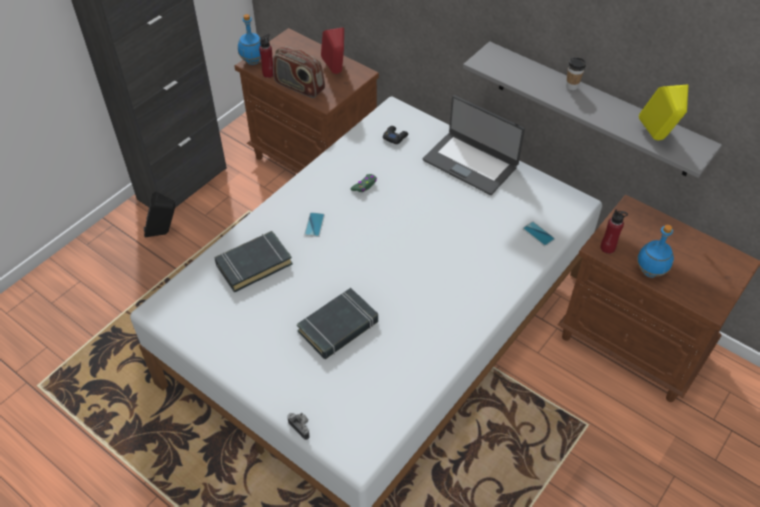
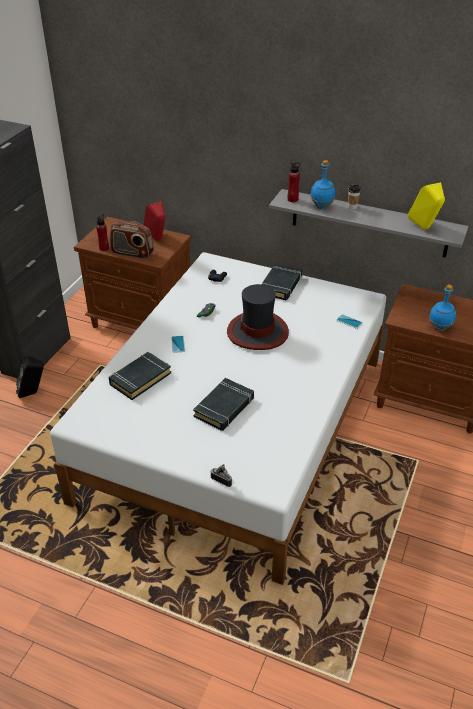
camera: 15 degrees left, 10 degrees down
(252, 61) = (87, 242): blue bottle -> blue bottle (321, 206)
(417, 226) = (258, 332): none -> hat
(470, 163) = (281, 285): laptop -> black book
(607, 248) = (404, 318): red bottle -> red bottle (292, 199)

